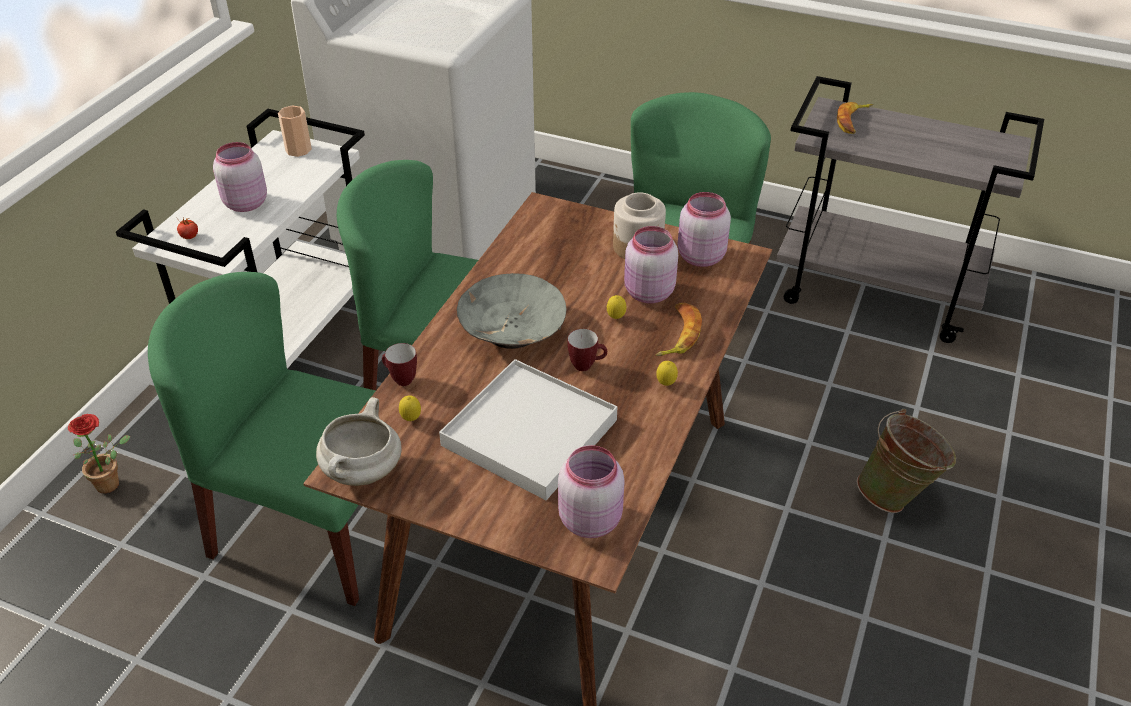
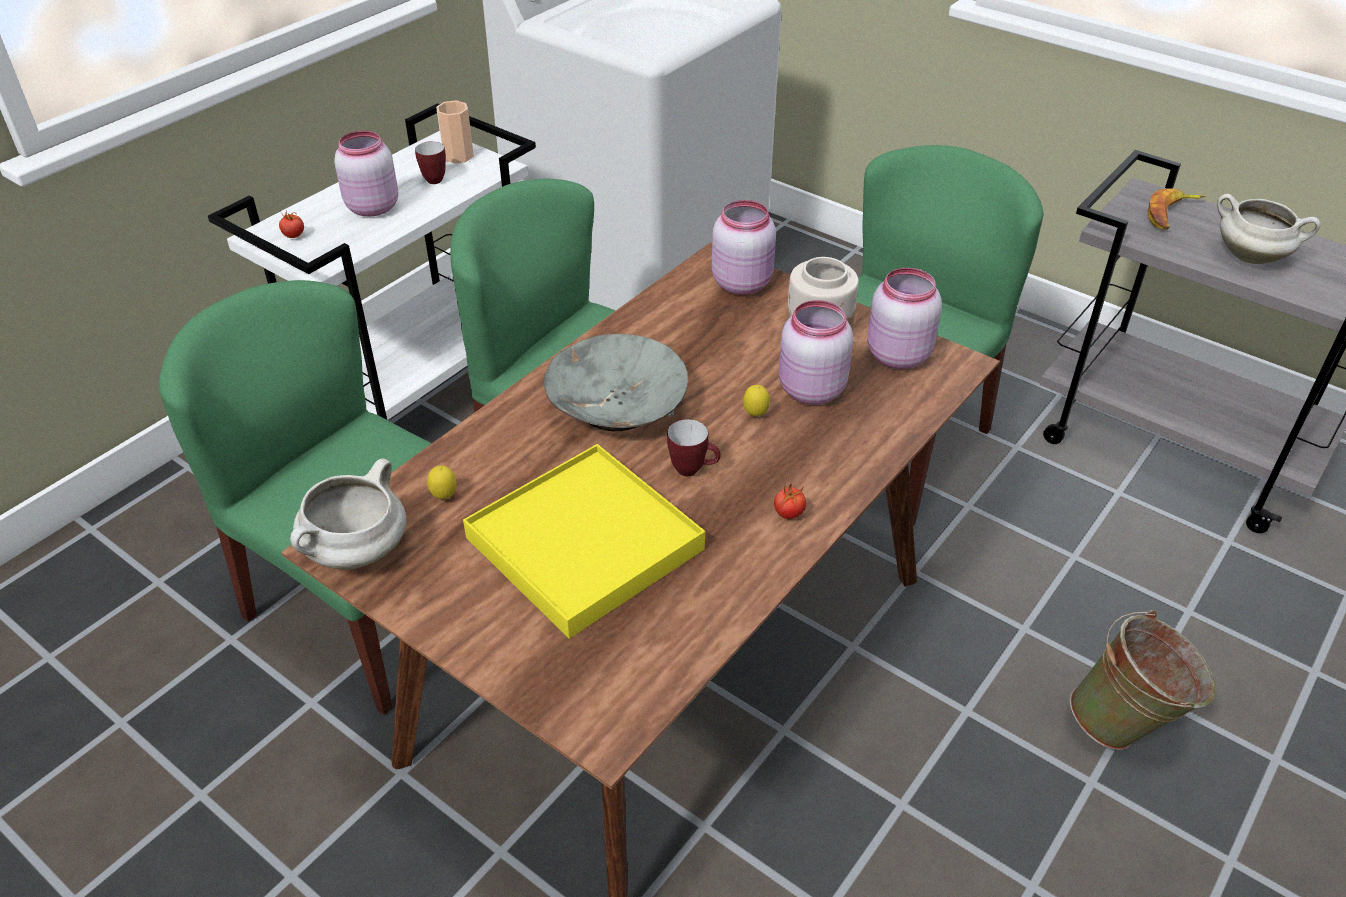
camera: 15 degrees right, 0 degrees up
(113, 482) = (177, 509): potted plant -> none
(400, 379) = (453, 444): mug -> mug (431, 179)
(529, 432) = (584, 543): white tray -> yellow tray
(590, 518) = (617, 676): pink jar -> pink jar (742, 282)
(666, 384) = (788, 514): lemon -> tomato
(678, 334) = (829, 451): banana -> none
(916, 145) = (1251, 257): none -> white cooking pot

